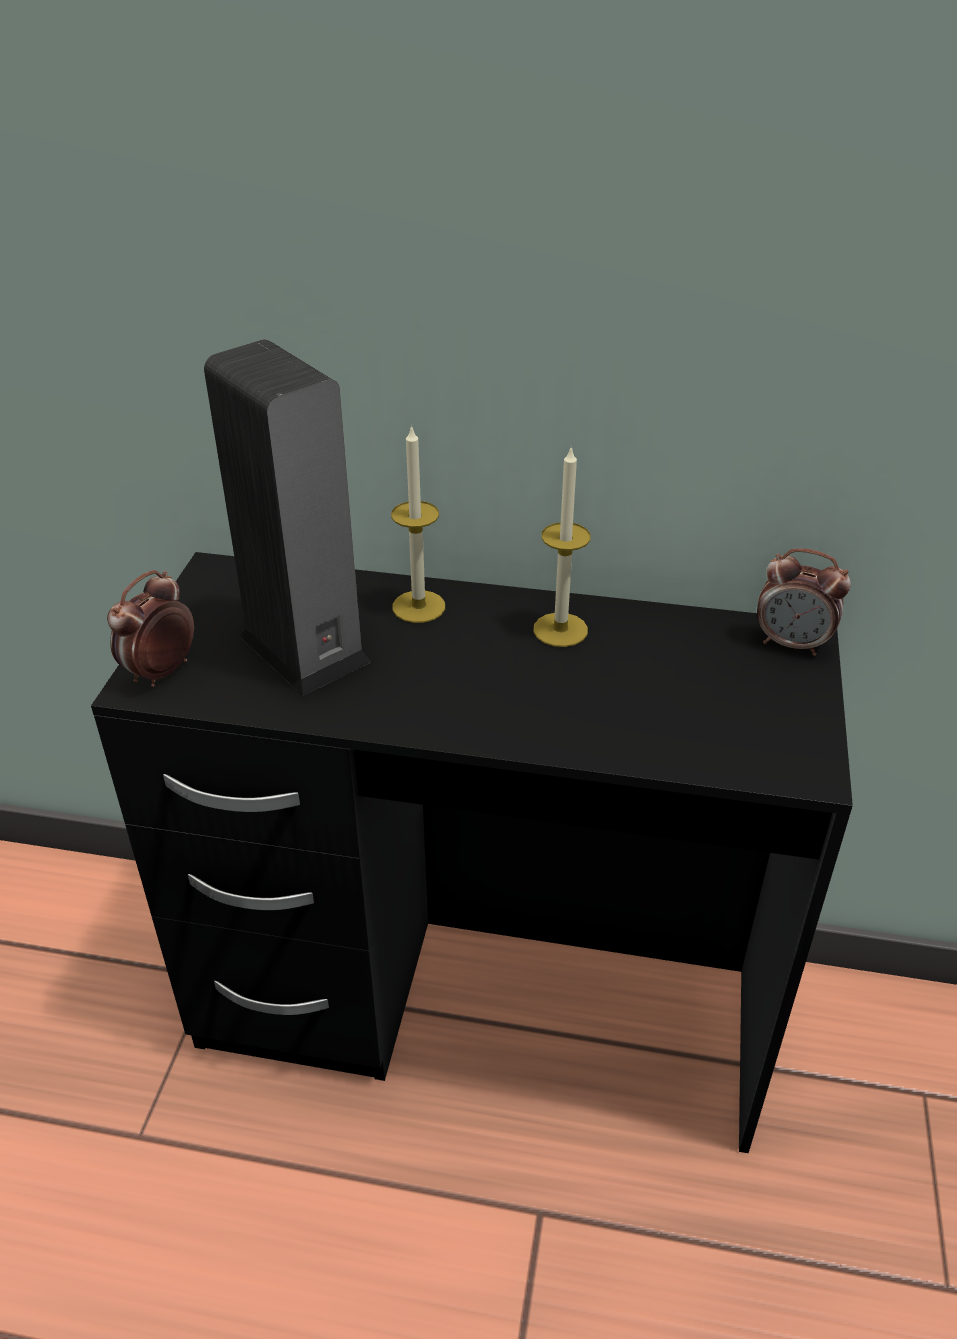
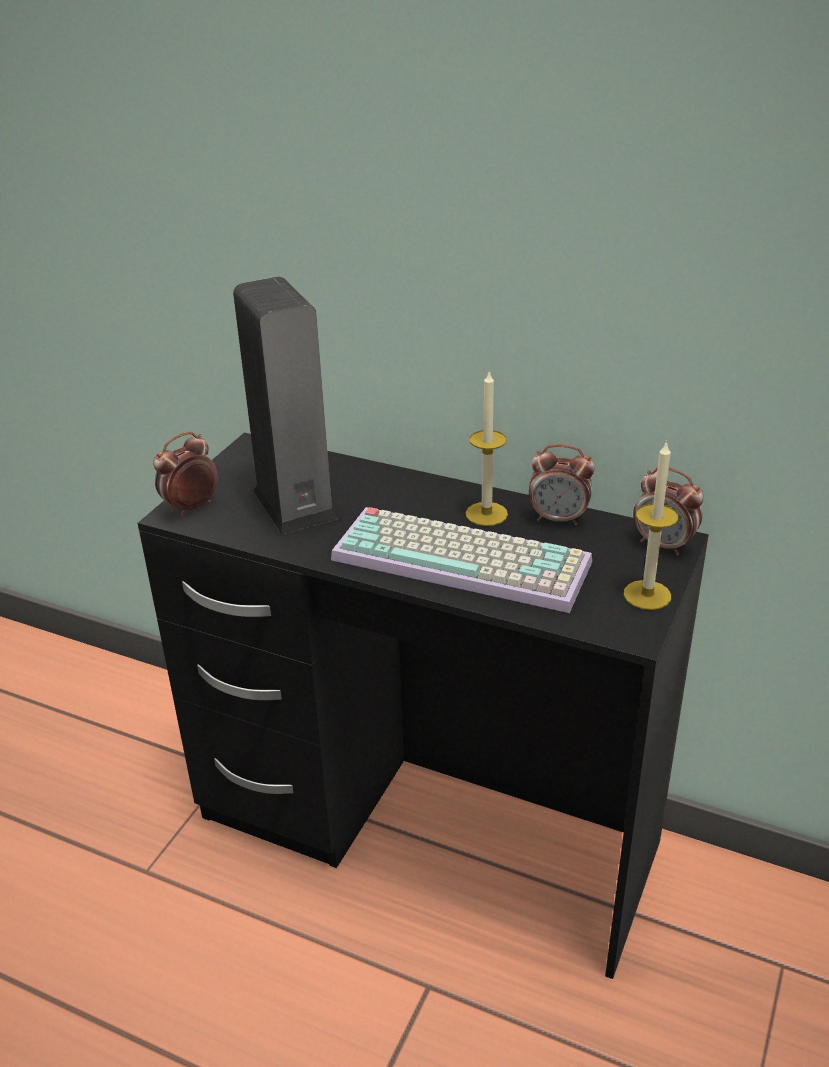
camera: 15 degrees right, 5 degrees down
(418, 606) = (388, 486): candle -> candle (647, 595)
(559, 697) = (465, 559): none -> keyboard
(652, 625) = (558, 519): none -> alarm clock

